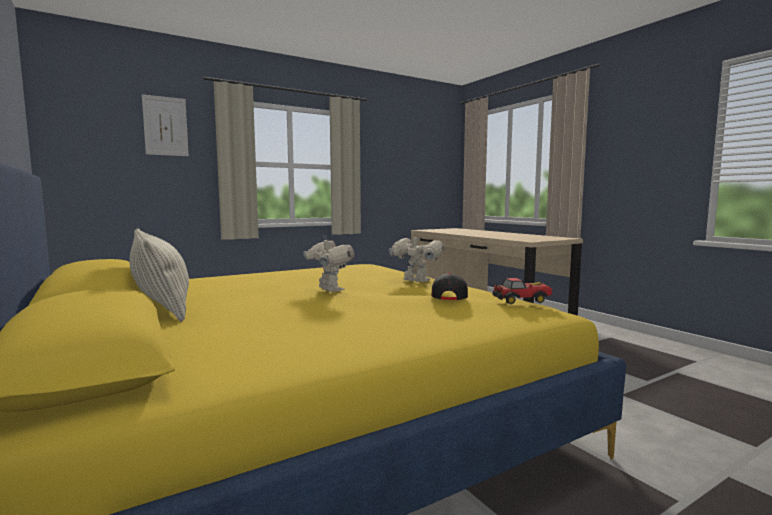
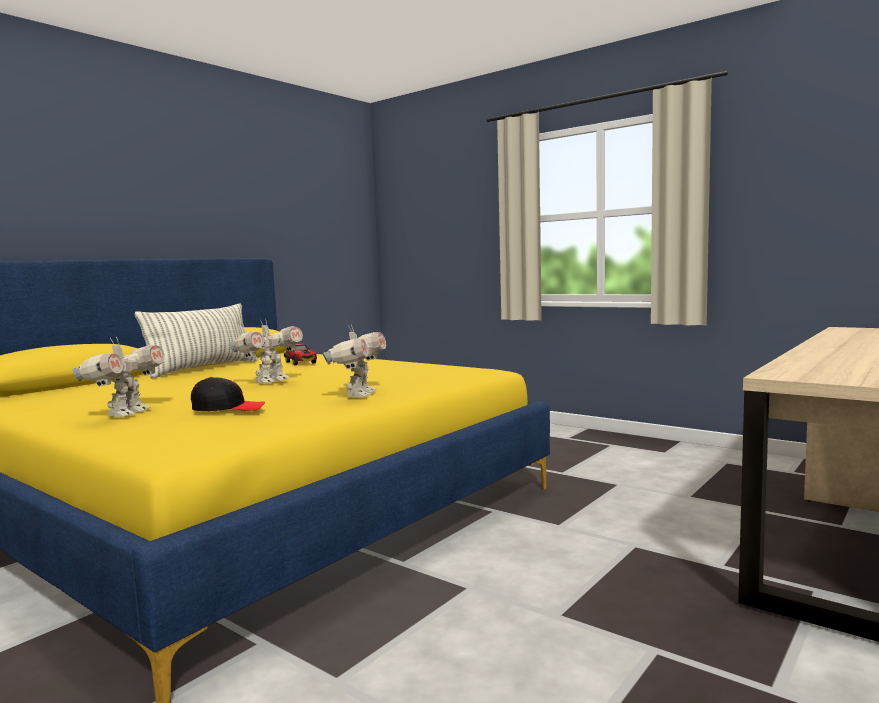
camera: 70 degrees right, 0 degrees up
(165, 126) = (463, 186): picture -> none
(413, 321) = (126, 414): none -> toy robot
(522, 300) = (216, 432): toy car -> toy car (301, 363)

